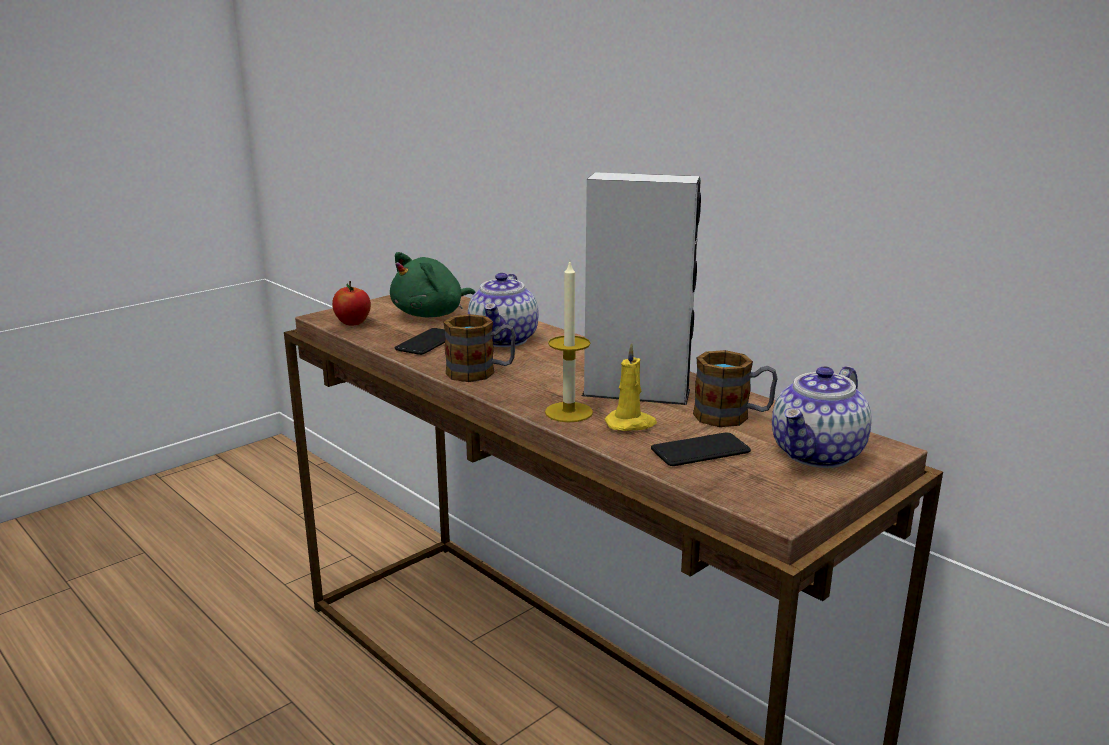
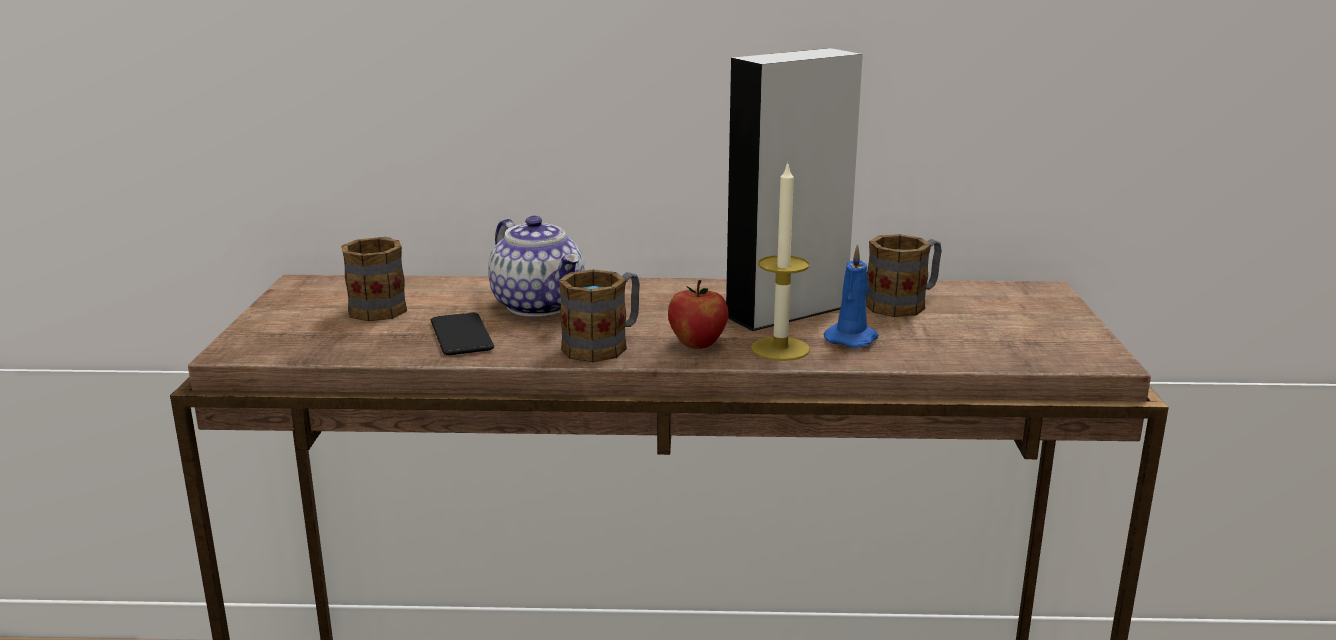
camera: 45 degrees left, 0 degrees up
(353, 323) = (301, 345): apple -> apple (697, 344)
(432, 314) = (381, 305): green plush toy -> mug
(631, 424) = (852, 338): yellow candle -> blue candle
(700, 451) = (952, 339): phone -> none
(818, 454) = (1023, 309): teapot -> none

